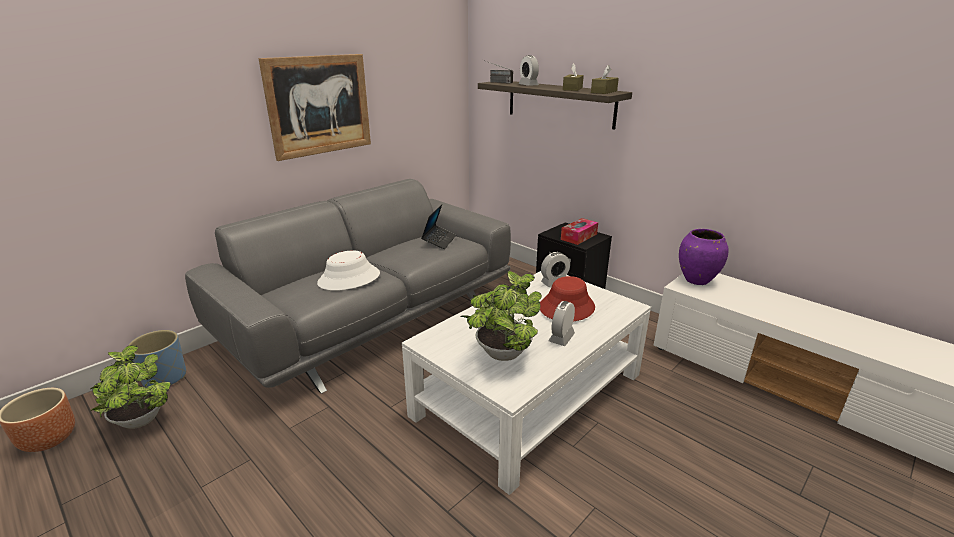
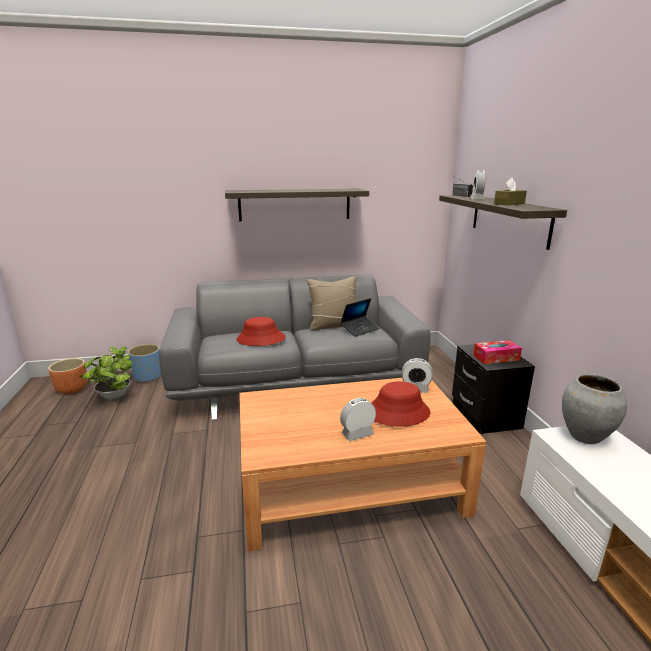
camera: 35 degrees right, 5 degrees down
(319, 105) = (294, 204): picture -> shelf
(349, 279) = (260, 339): white hat -> red hat
(402, 243) = (334, 325): none -> beige pillow
(501, 355) = (291, 428): potted plant -> none
(530, 393) = (350, 484): white coffee table -> brown coffee table
(604, 92) = (532, 208): brown tissue box -> none
(696, 280) = (584, 436): purple vase -> grey vase

